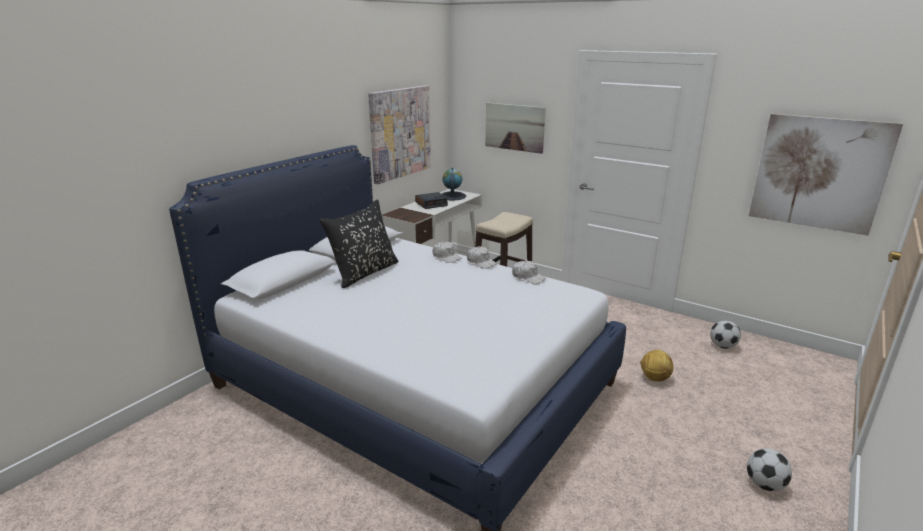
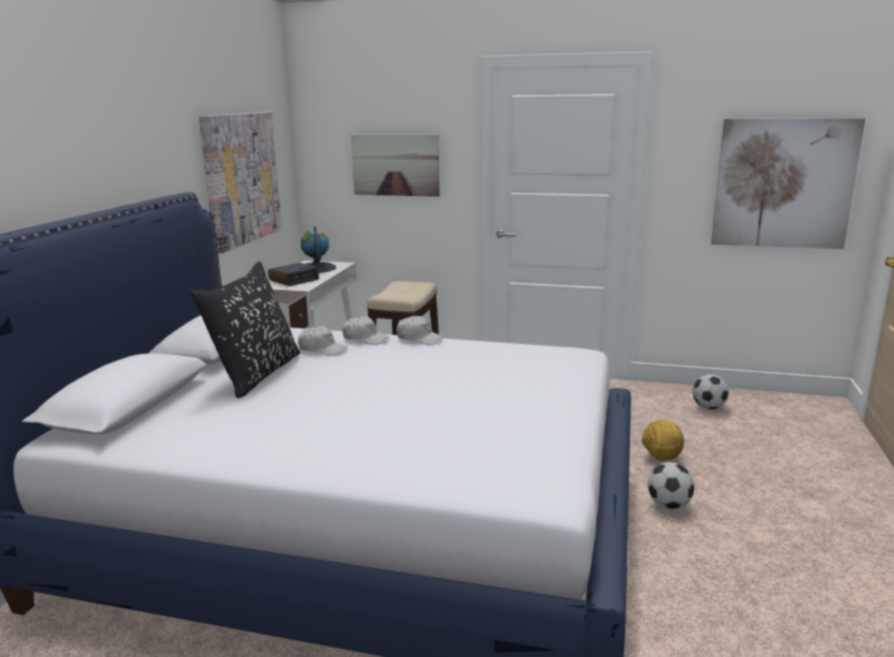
camera: 20 degrees left, 5 degrees down
(528, 277) = (496, 346): white cap -> white cap (322, 349)
(764, 484) = (857, 550): football -> football (668, 505)

